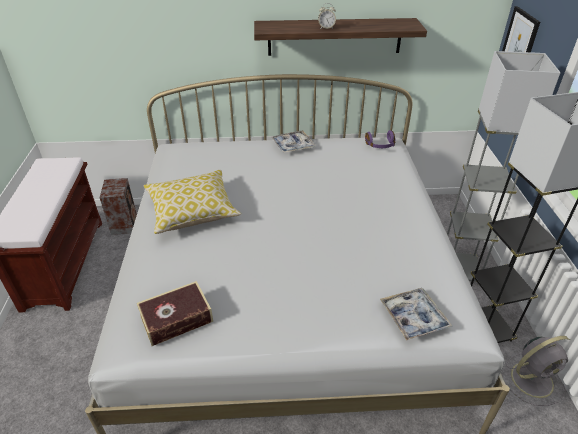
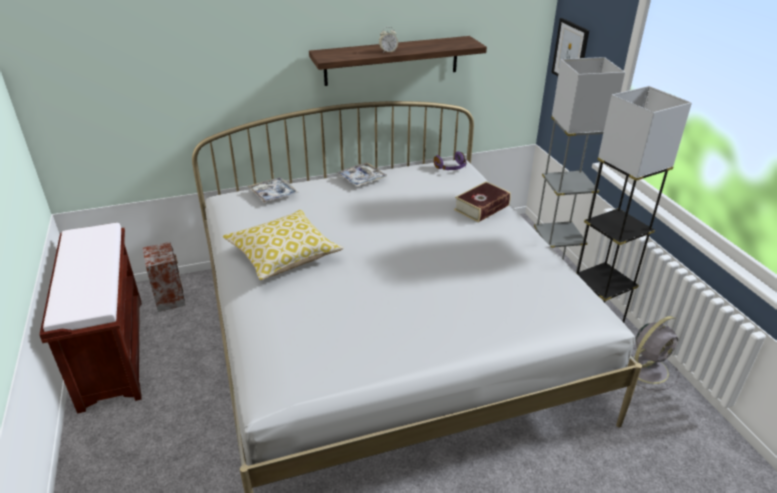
camera: 15 degrees left, 5 degrees down
(176, 319) = (317, 356): book -> book (482, 207)
(413, 317) = (546, 313): tray -> tray (273, 194)

